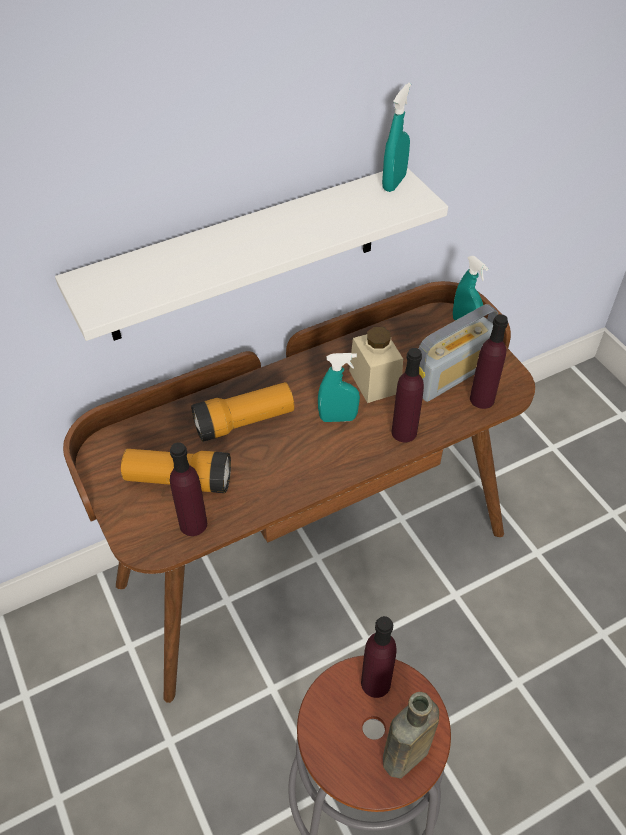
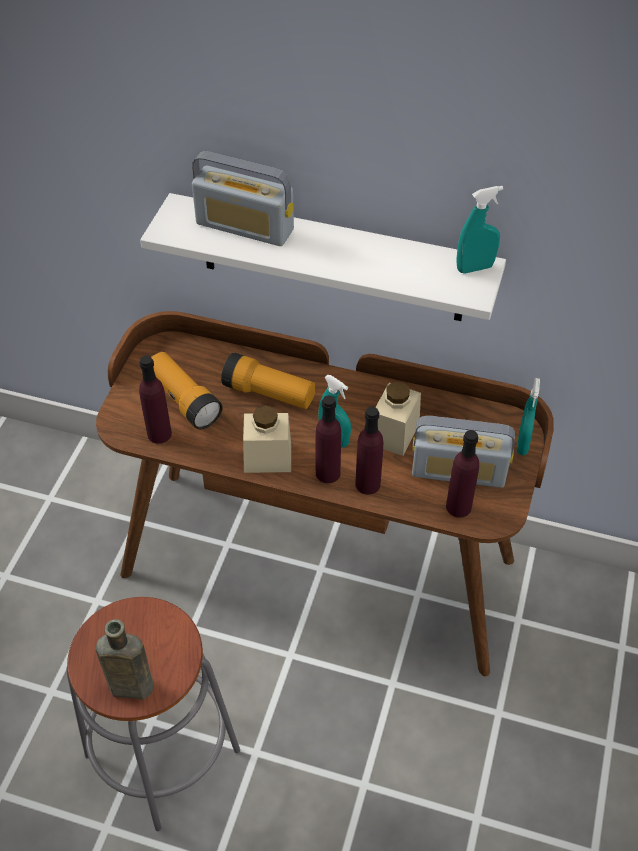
camera: 45 degrees right, 0 degrees up
(170, 261) = (245, 227): none -> radio
(306, 471) = (267, 457): none -> beige jar
(375, 683) = (167, 631): purple bottle -> purple bottle (328, 473)

